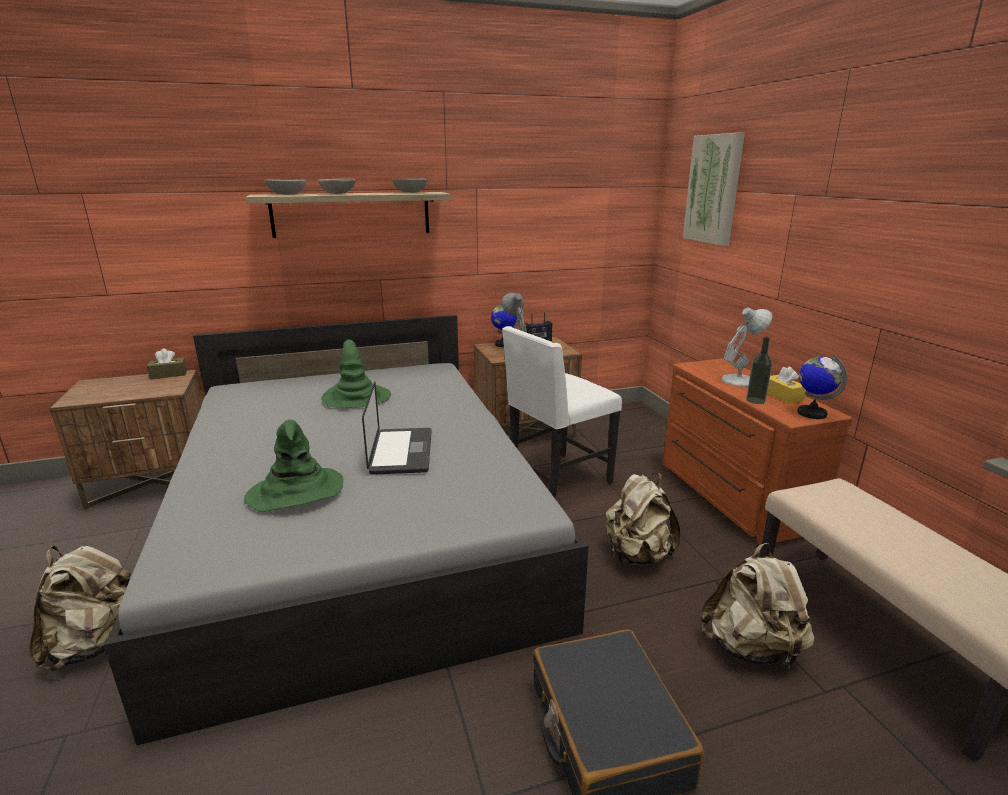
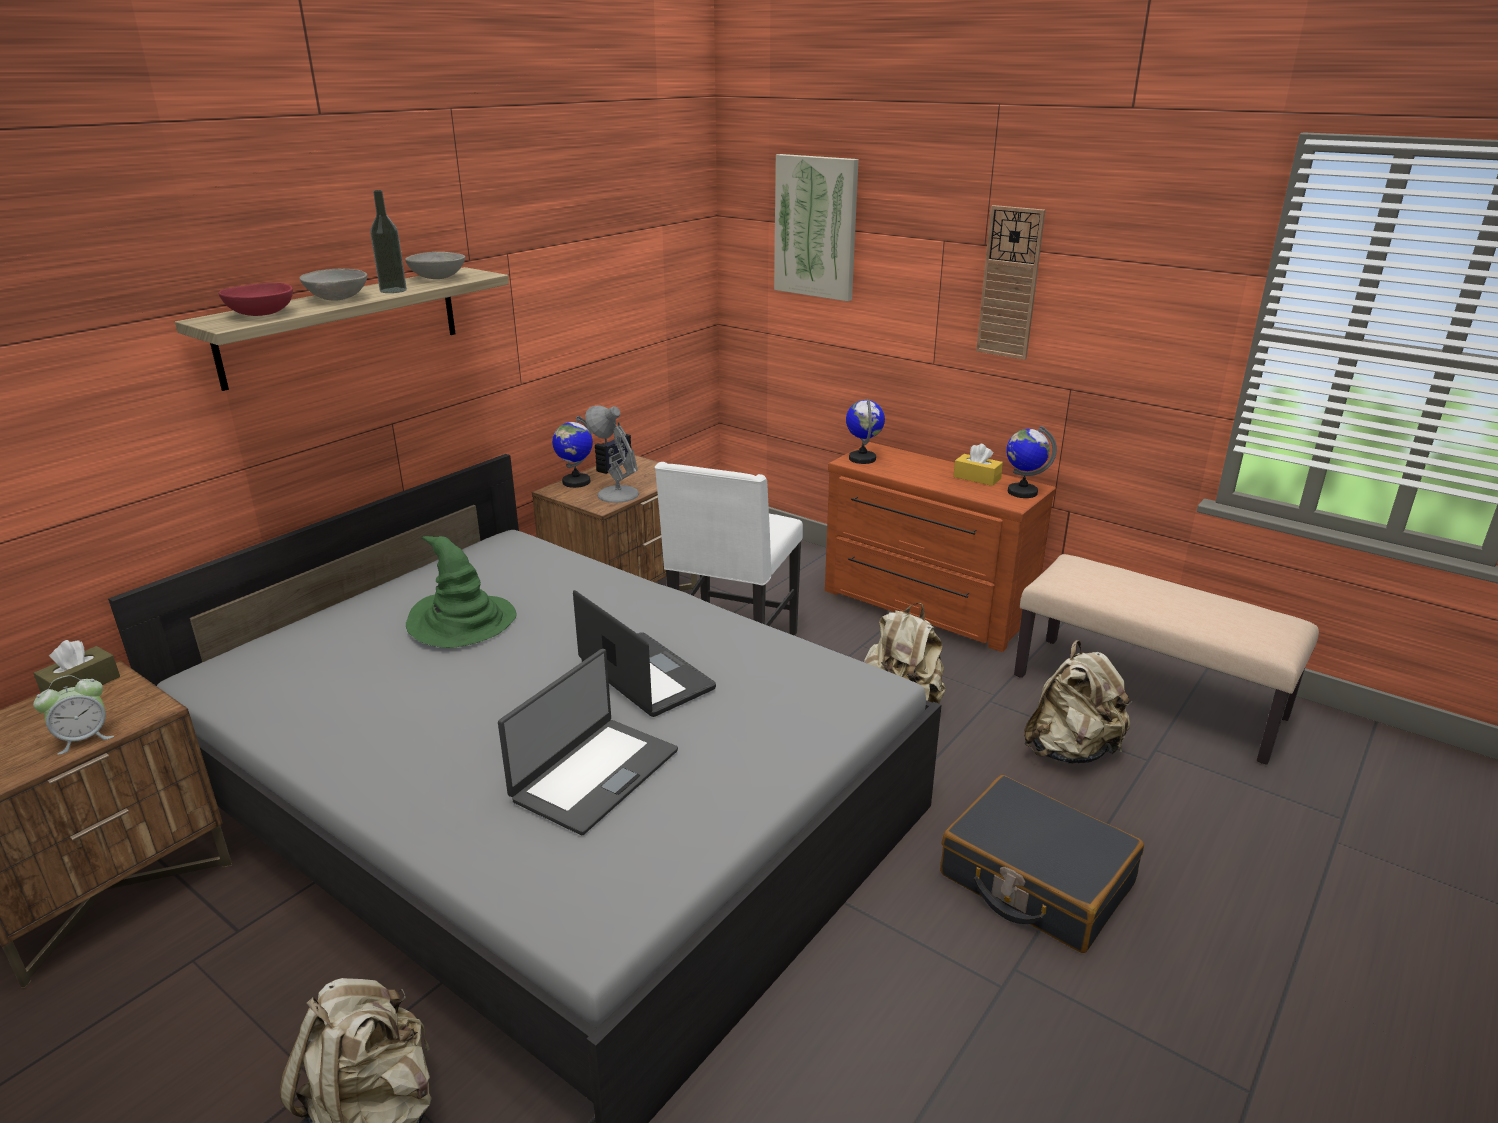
camera: 35 degrees left, 5 degrees up
(134, 394) = (84, 739): none -> alarm clock
(286, 194) = (260, 314): grey bowl -> red bowl
(296, 492) = (594, 774): green hat -> laptop
(702, 366) = (862, 458): none -> globe
(740, 380) = (919, 468): white table lamp -> none
(755, 400) = (961, 490): bottle -> bottle (393, 290)
(840, 228) = (1010, 283): none -> wall clock

